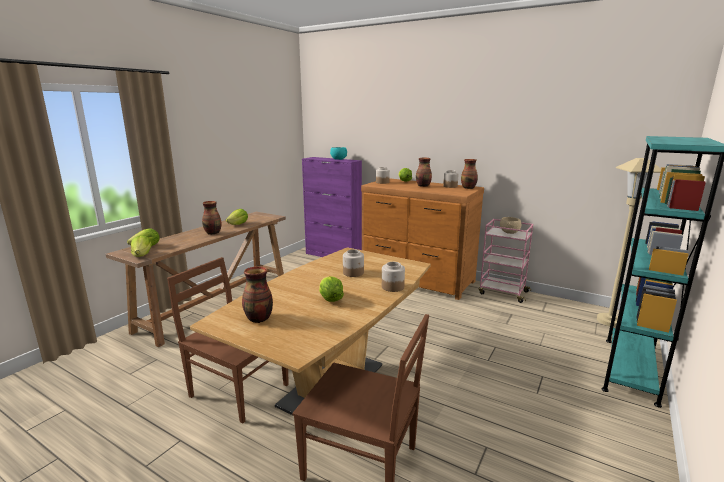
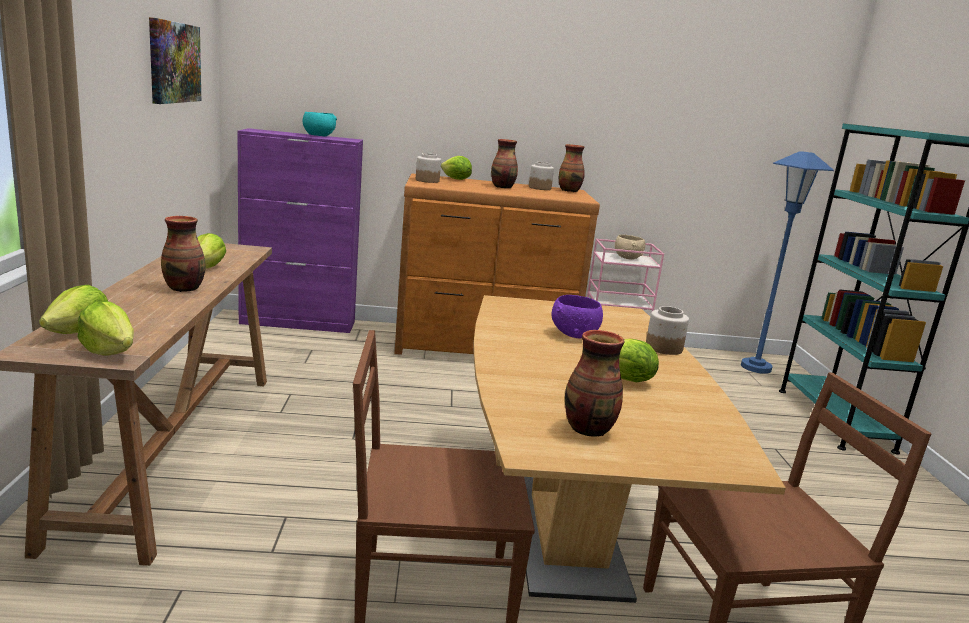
camera: 35 degrees left, 0 degrees up
(260, 129) = (174, 62): none -> picture
(353, 273) = (575, 334): jar -> purple bowl
(609, 321) = (755, 367): beige floor lamp -> blue floor lamp

